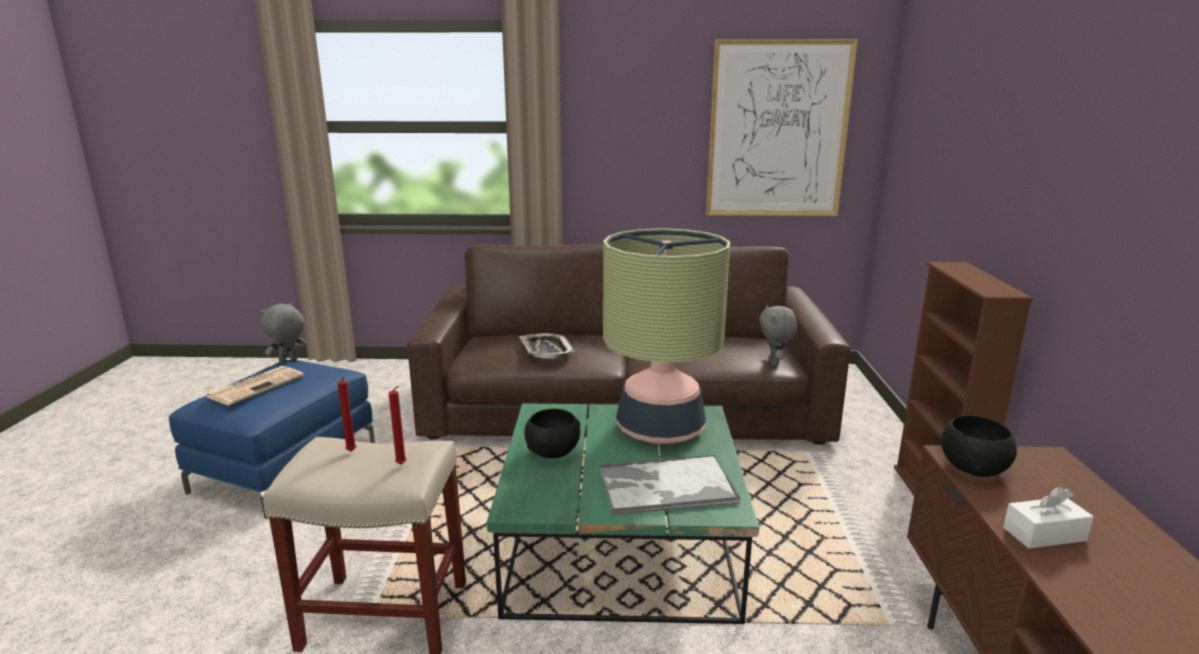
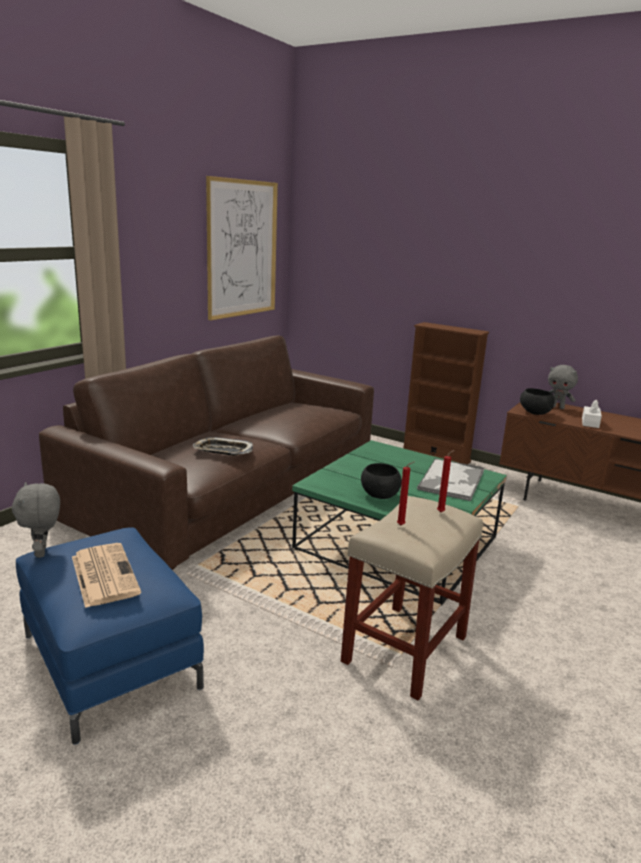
camera: 60 degrees left, 0 degrees up
(660, 429) = (382, 461): table lamp -> none
(774, 363) = (338, 411): grey plush toy -> grey plush toy (557, 407)

